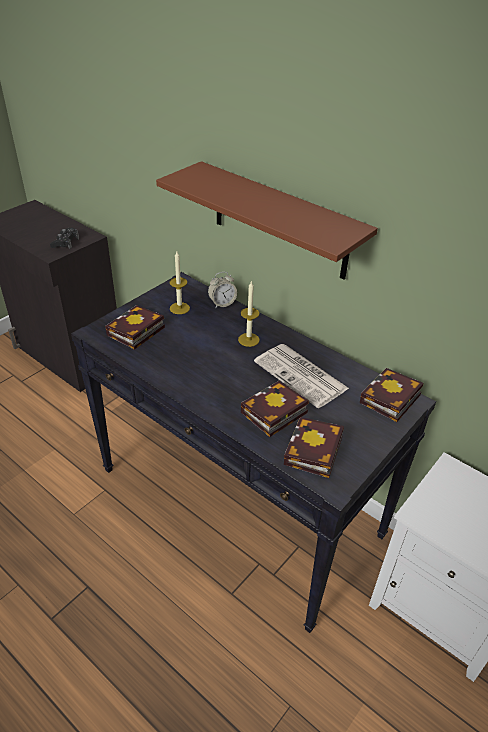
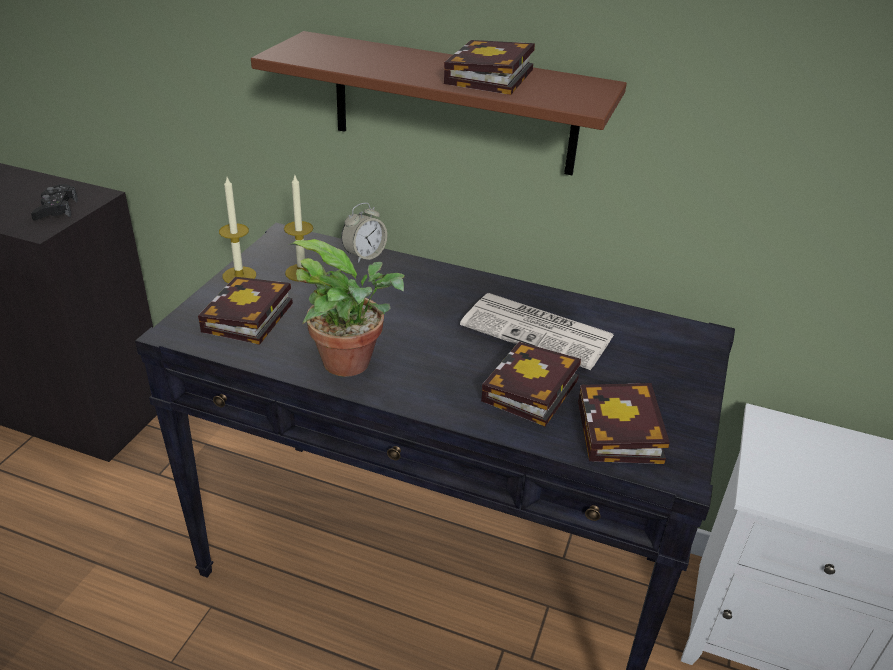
camera: 20 degrees left, 5 degrees down
(180, 372) = (353, 363): none -> potted plant
(248, 339) = (433, 297): candle -> candle (239, 275)
(389, 400) = (677, 340): book -> book (489, 78)

